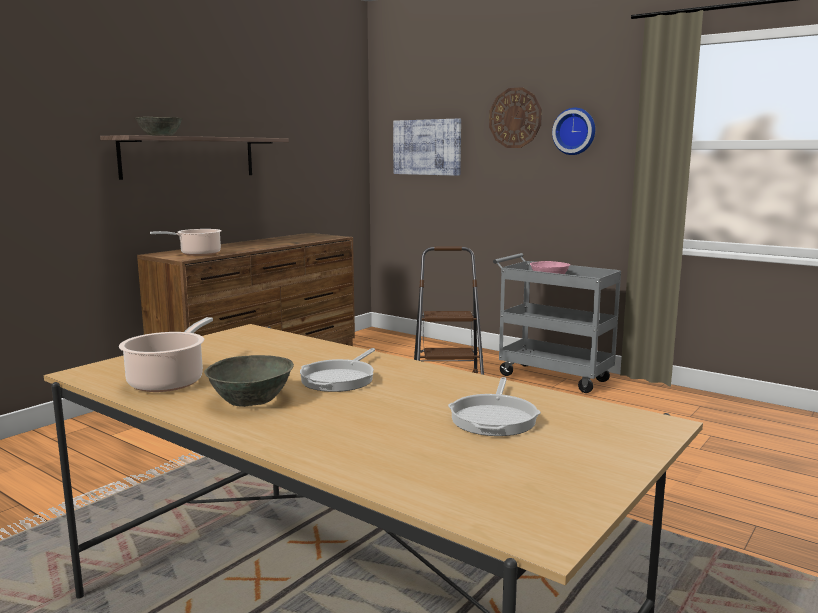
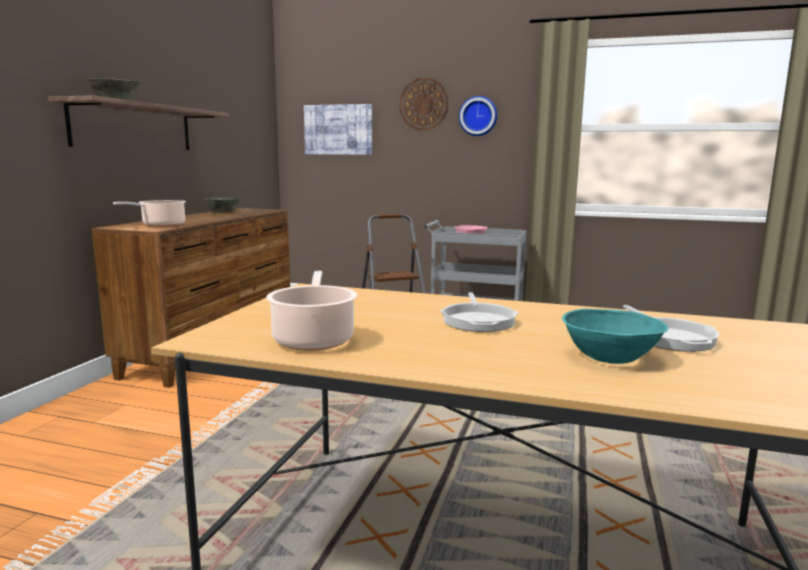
camera: 20 degrees left, 0 degrees up
(250, 399) = (430, 346): grey bowl -> grey bowl (222, 212)
(392, 429) = (610, 356): none -> turquoise bowl

